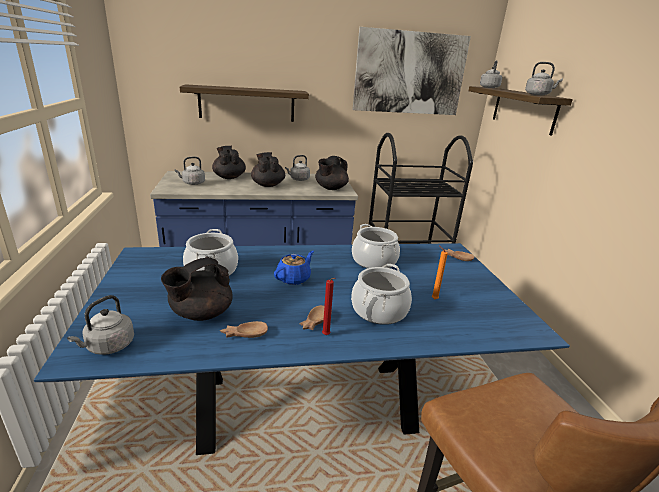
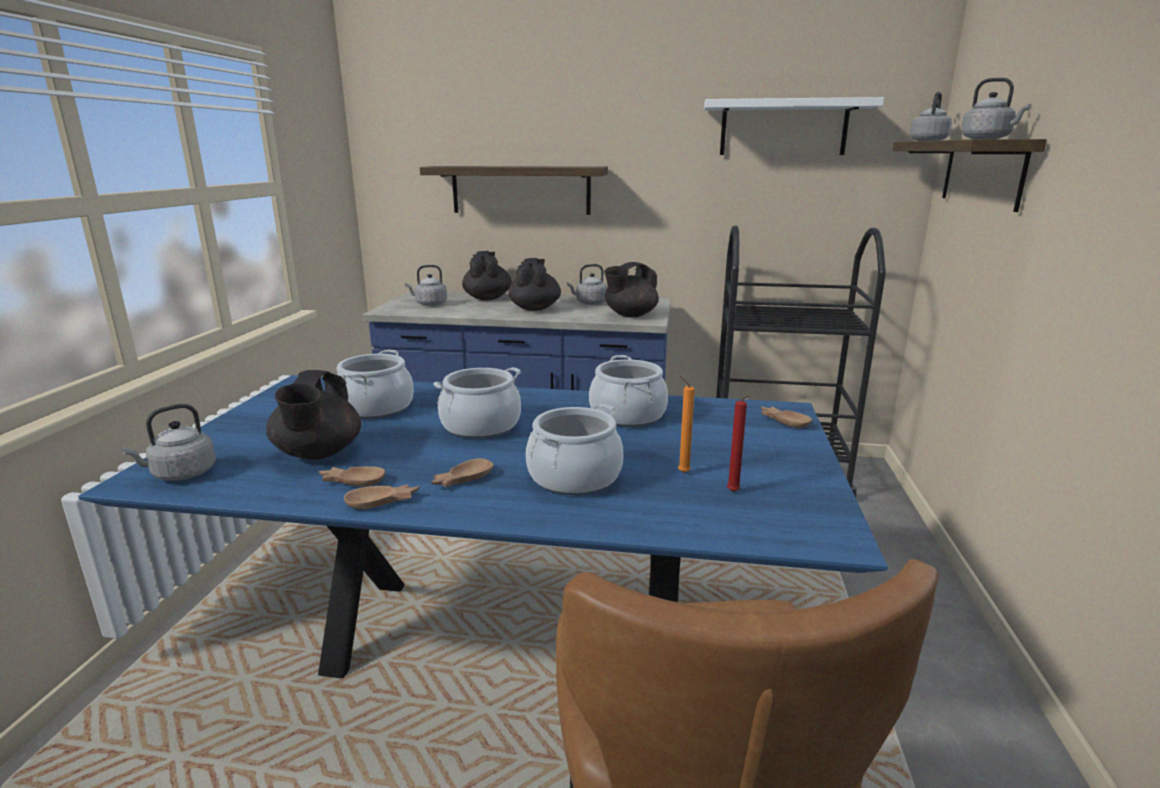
camera: 20 degrees right, 5 degrees down
(201, 314) = (318, 453): black teapot -> black teapot turned 60 degrees counterclockwise
(278, 347) = (383, 502): none -> brown bowl
(294, 278) = (481, 426): blue teapot -> cooking pot
(326, 336) = (463, 498): red candle -> red candle (734, 493)
(410, 73) = (783, 128): picture -> white shelf

